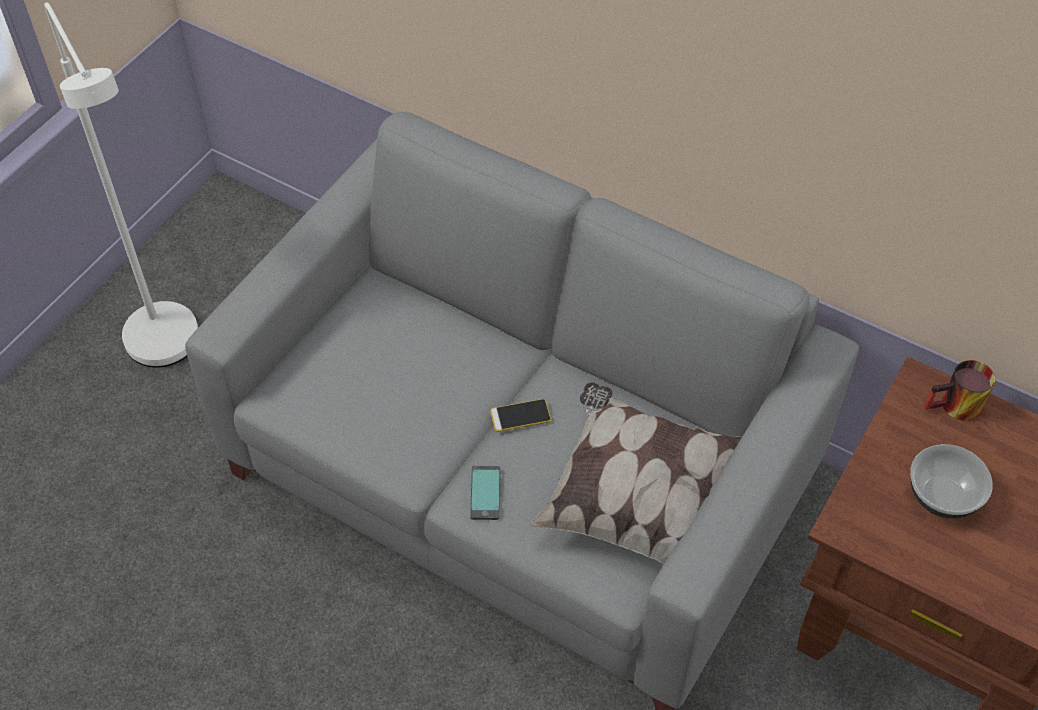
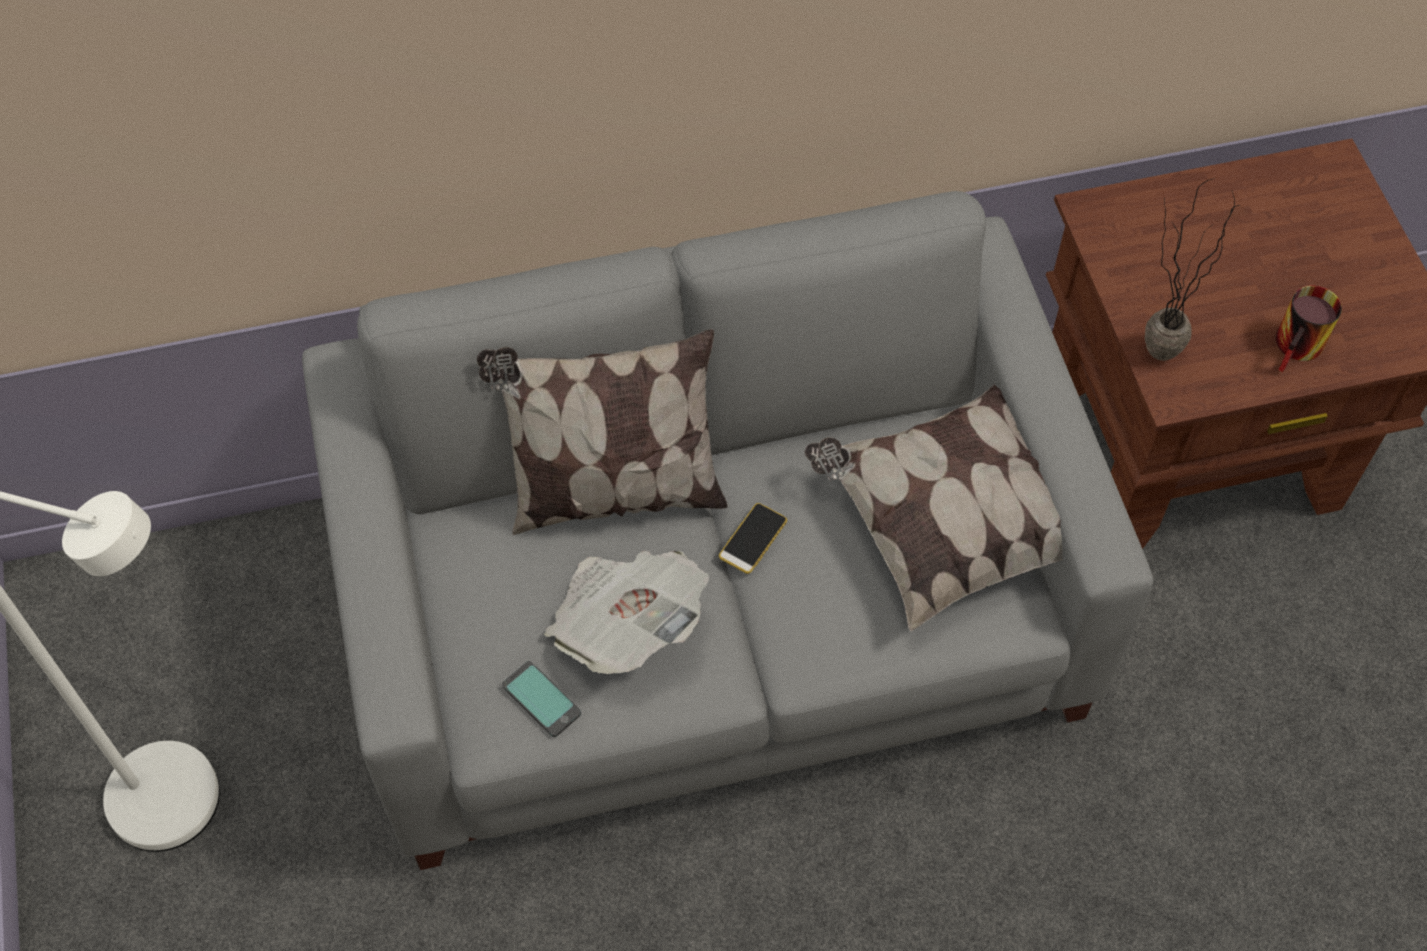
camera: 45 degrees left, 5 degrees up
(401, 402) = (626, 624): none -> newspaper
(476, 332) = (612, 492): none -> pillow
(485, 493) = (811, 641): phone -> phone (542, 699)
(853, 489) = (1146, 354): none -> potted plant
(943, 495) = (1215, 299): bowl -> none
(955, 408) = (1143, 212): mug -> mug (1300, 349)

